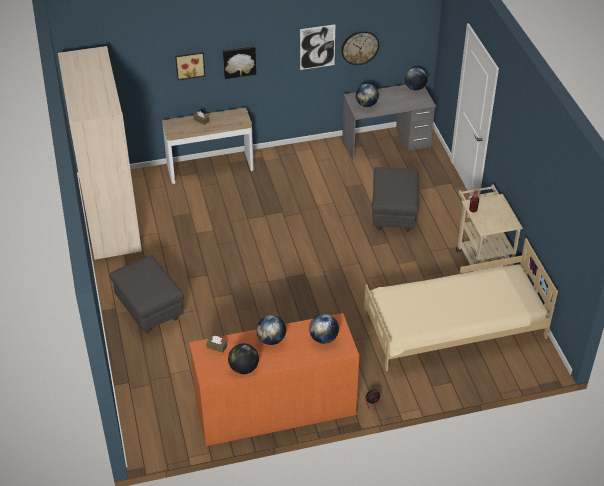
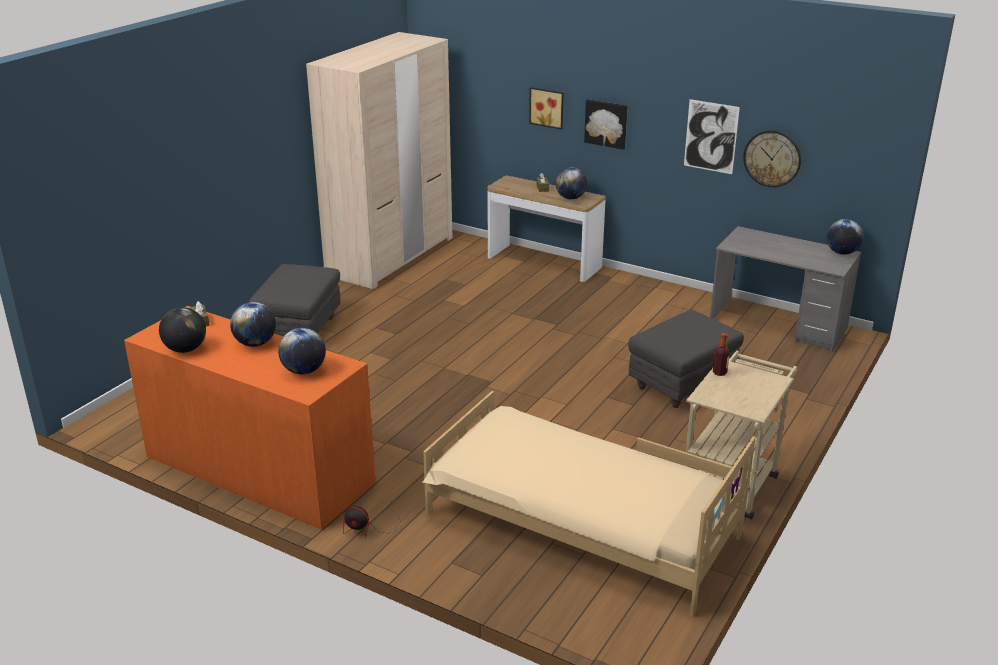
camera: 45 degrees right, 15 degrees down
(366, 104) = (751, 243): globe -> globe (570, 198)

